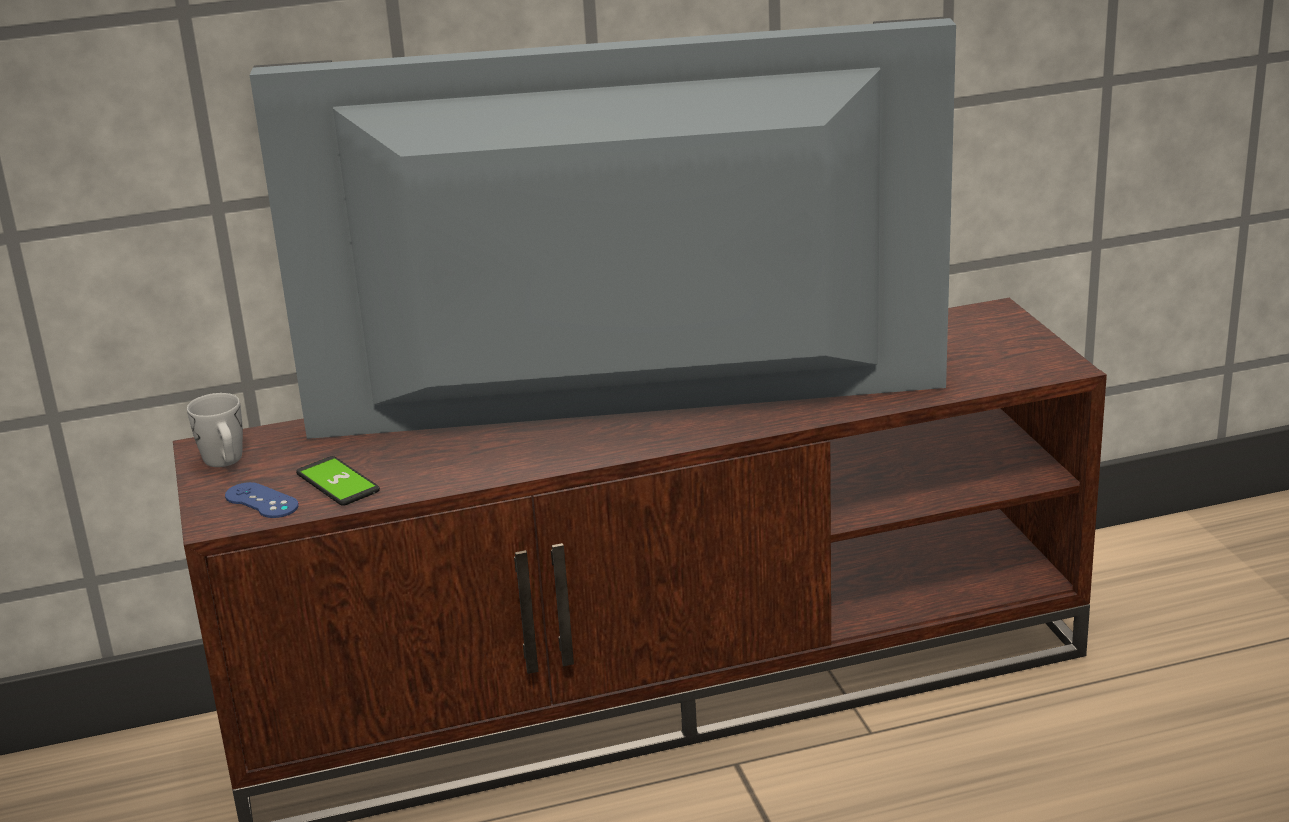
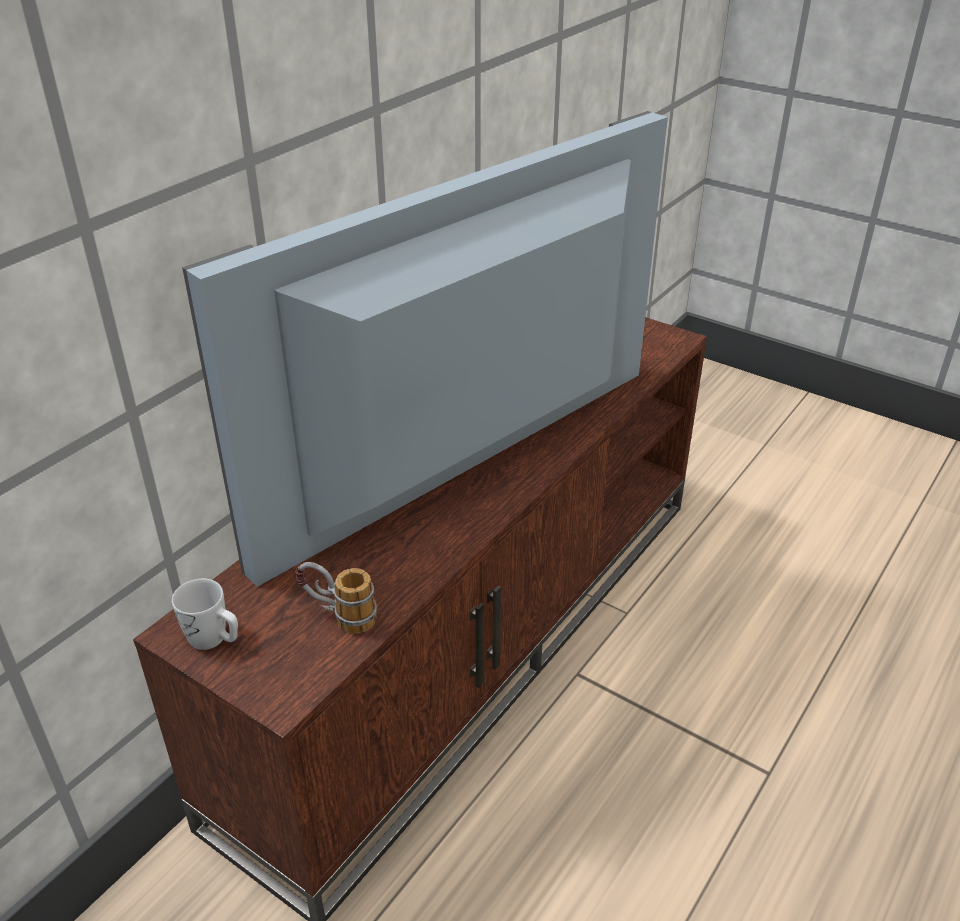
camera: 40 degrees left, 10 degrees up
(261, 501) = (297, 662): blue game controller -> none
(337, 483) = (339, 616): phone -> mug

